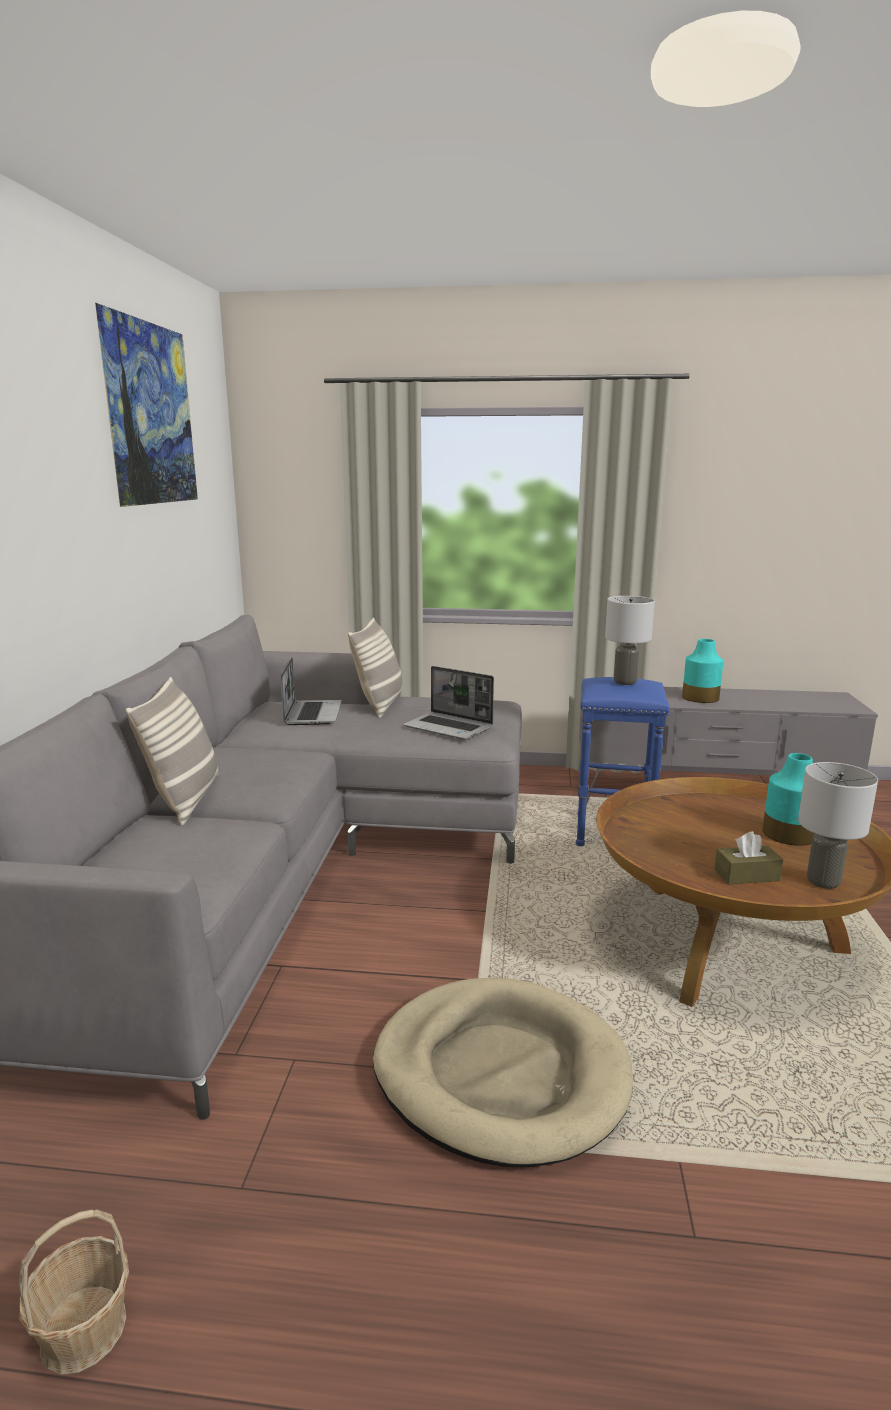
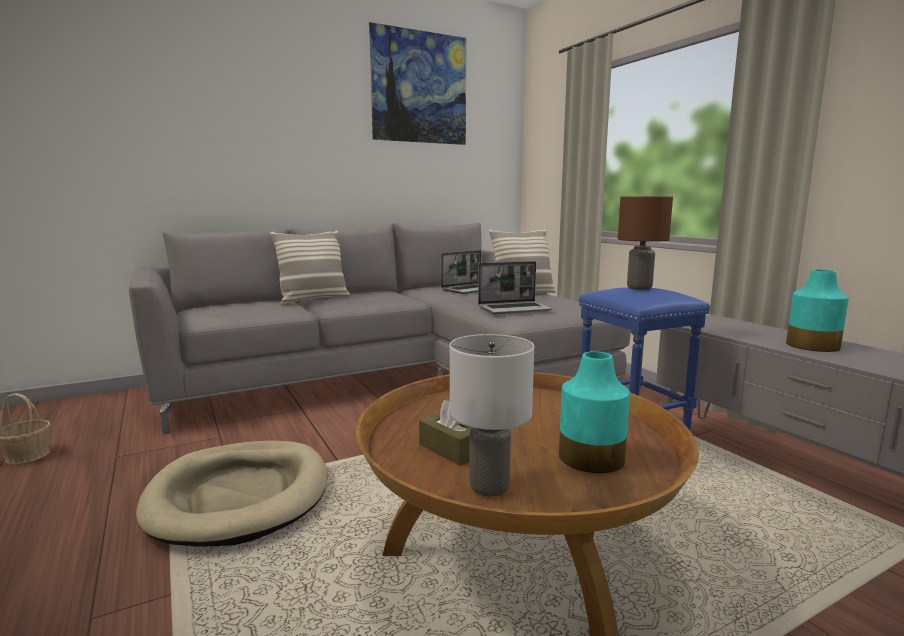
camera: 55 degrees right, 5 degrees down
(449, 727) = (515, 309): laptop -> laptop turned 105 degrees counterclockwise
(624, 682) = (640, 288): white table lamp -> brown table lamp

